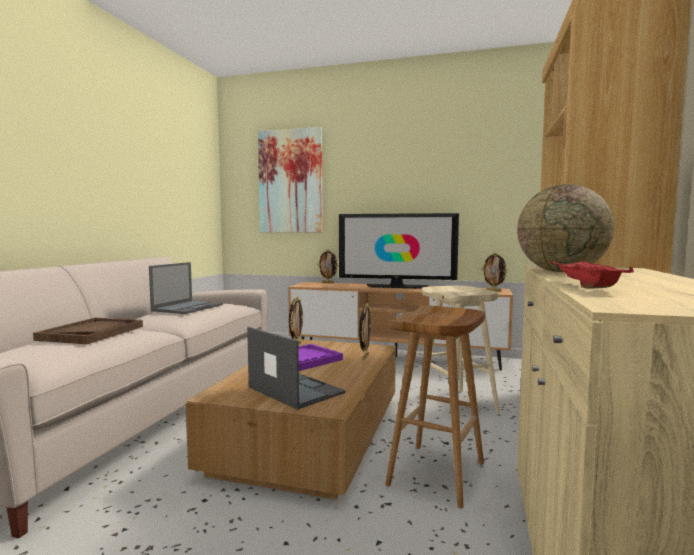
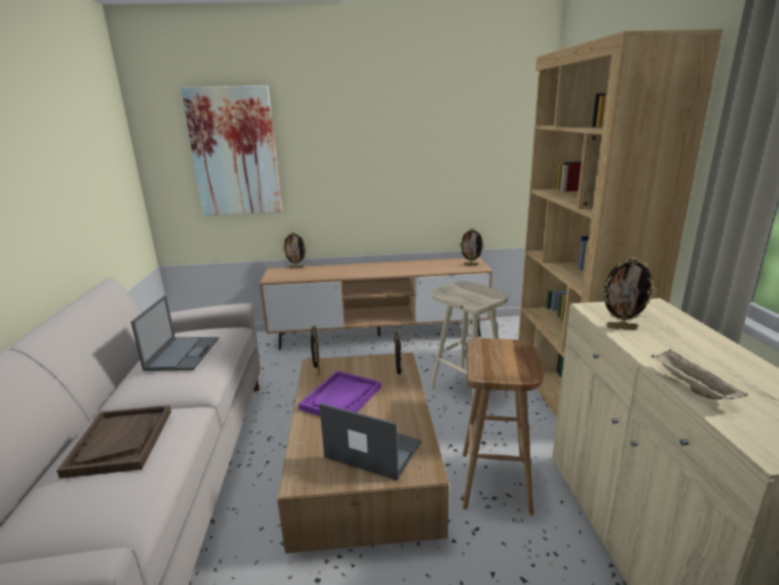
camera: 20 degrees left, 15 degrees up
(396, 286) = (374, 267): television -> none
(561, 271) = (621, 327): globe -> picture frame
(584, 286) = (690, 387): red tray -> beige tray

